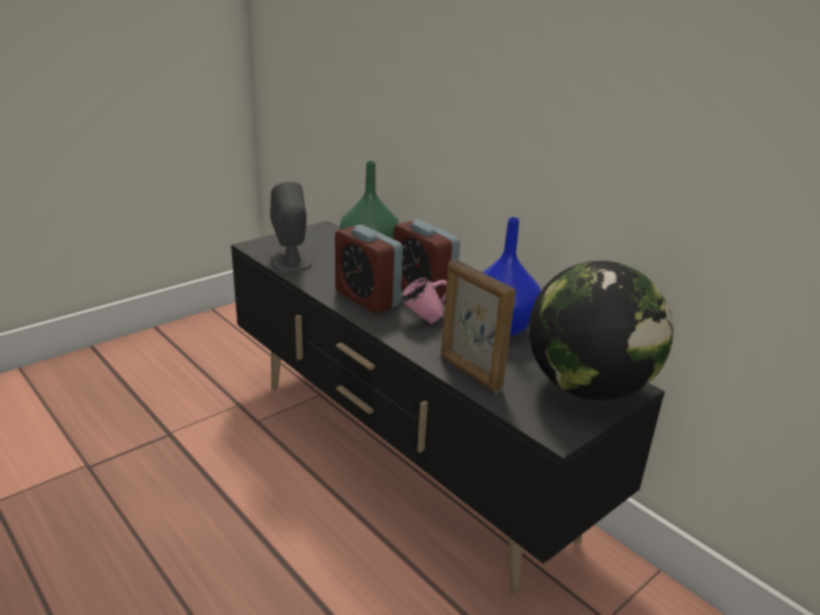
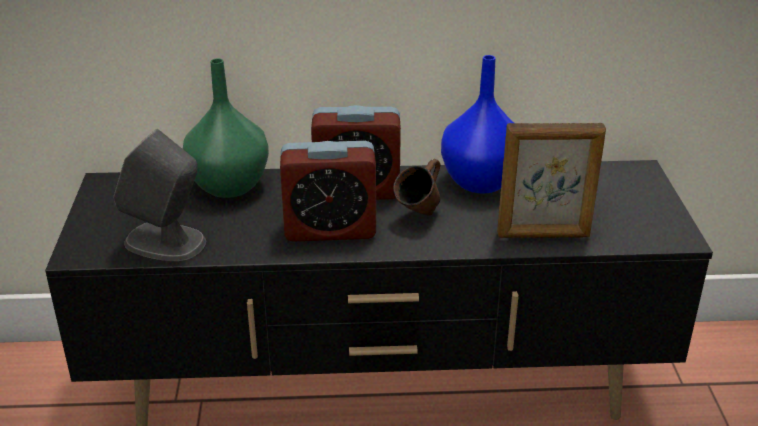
camera: 50 degrees left, 5 degrees up
(423, 321) = (419, 217): pink mug -> brown mug
(588, 387) = (623, 190): globe -> none

